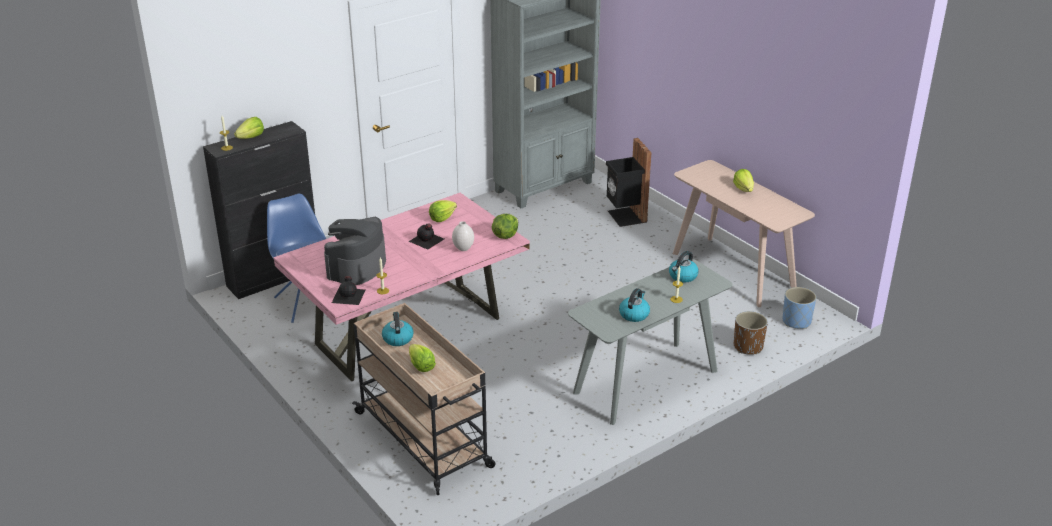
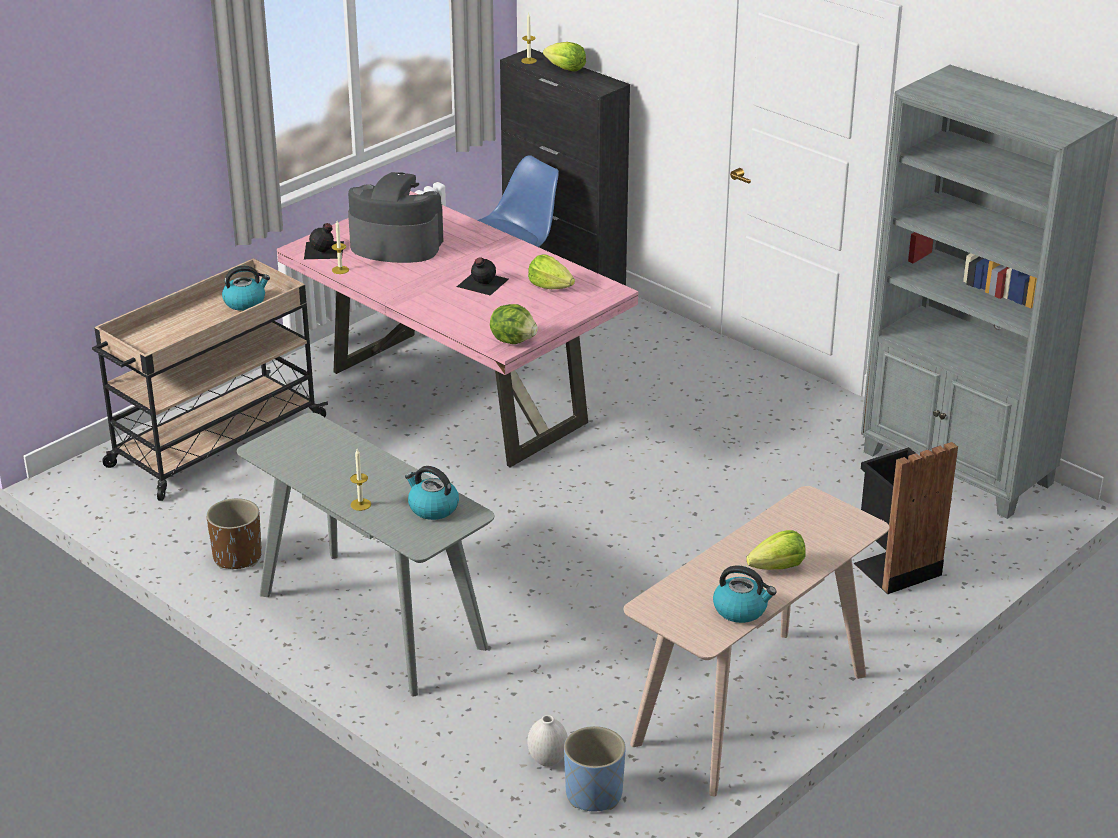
camera: 80 degrees right, 0 degrees up
(421, 366) = (183, 325): lettuce -> none
(463, 248) = (465, 312): white vase -> white vase (548, 761)
(634, 314) = (311, 468): kettle -> kettle (741, 609)
(748, 347) = (494, 731): brown planter -> brown planter (237, 557)

